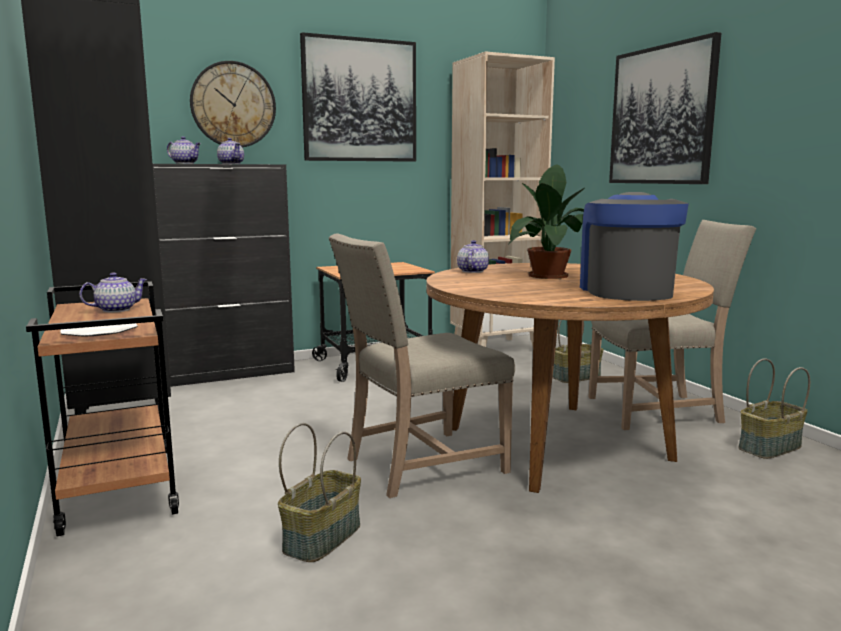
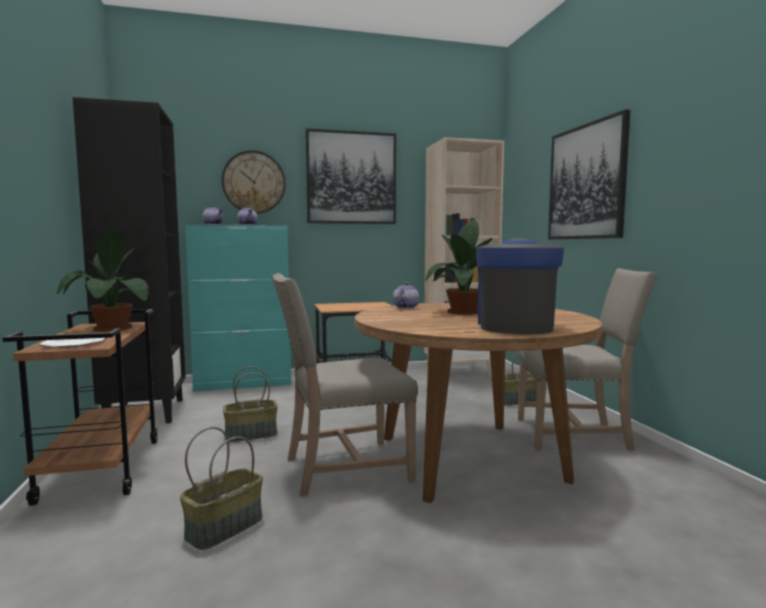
camera: 10 degrees right, 5 degrees down
(115, 310) = (111, 329): teapot -> potted plant
(231, 374) = (244, 384): black cabinet -> turquoise cabinet
(770, 448) = (670, 477): basket -> basket (250, 435)

